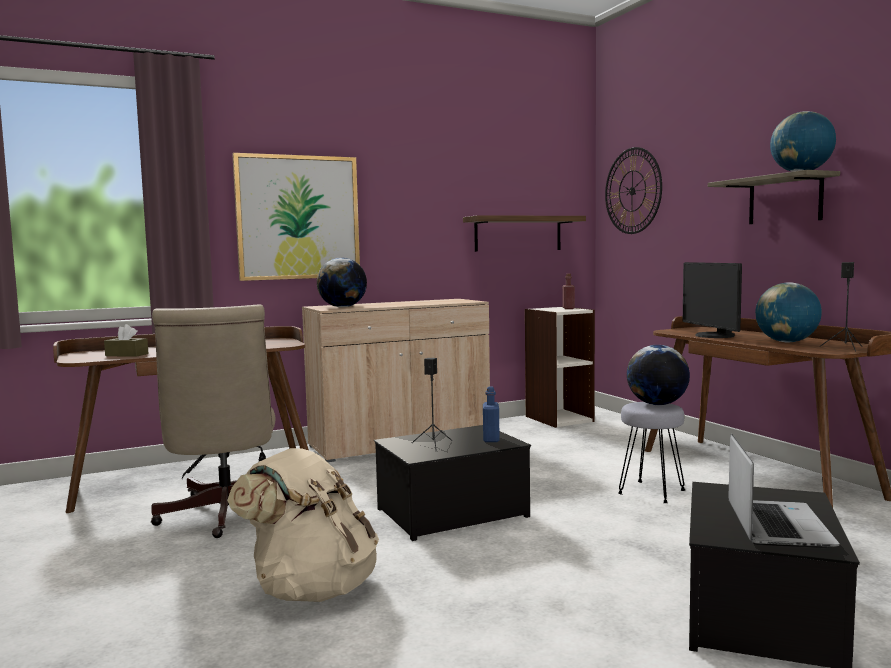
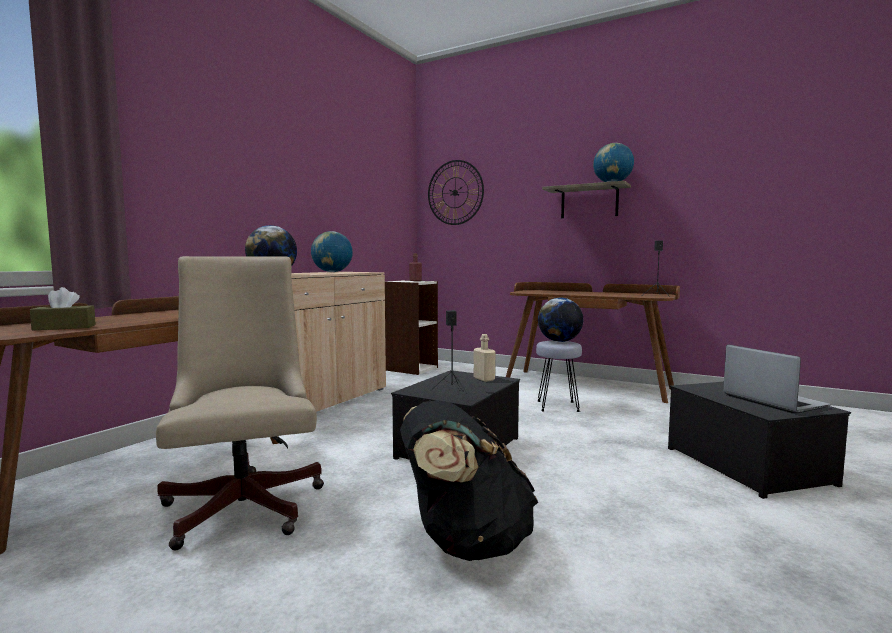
camera: 35 degrees left, 0 degrees up
(223, 516) = (246, 502): beige office chair -> beige office chair turned 150 degrees counterclockwise
(298, 217) = (209, 182): picture -> none
(311, 589) = (464, 543): beige backpack -> black backpack
(491, 439) = (484, 379): blue bottle -> beige bottle
(518, 234) = (374, 219): shelf -> none
(712, 336) = (560, 293): monitor -> none
(786, 342) = (614, 294): globe -> globe (332, 272)

